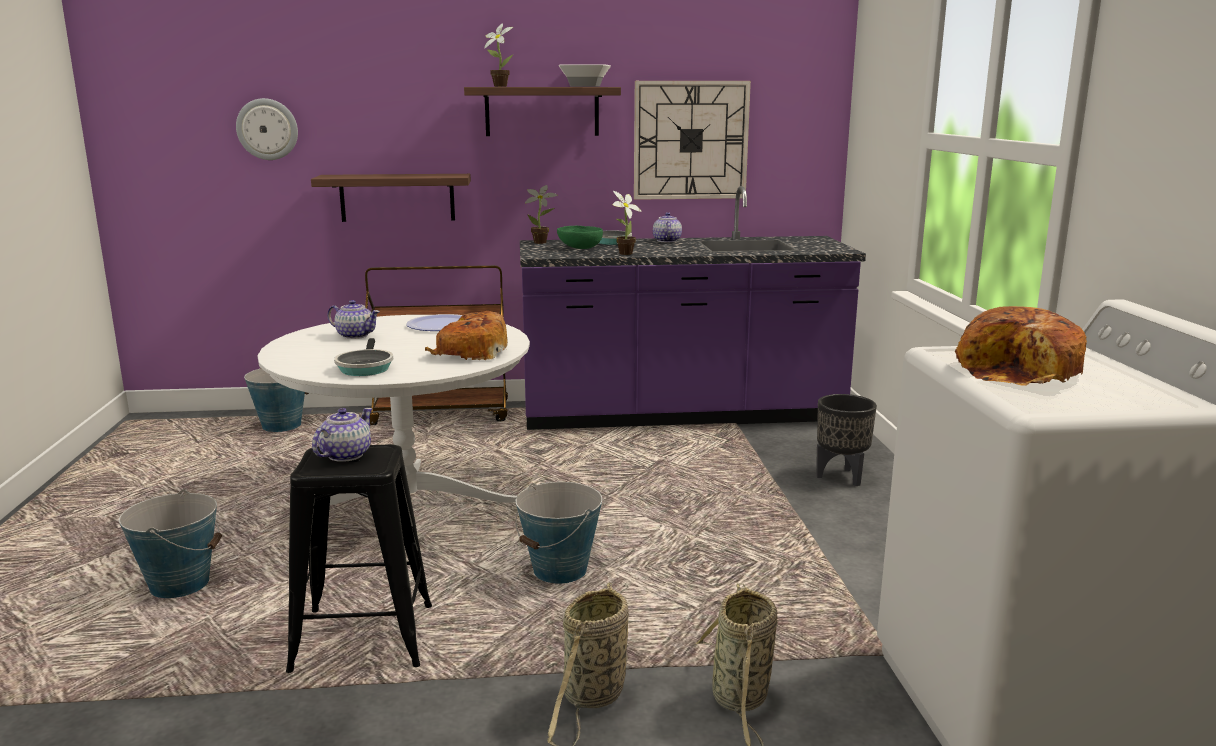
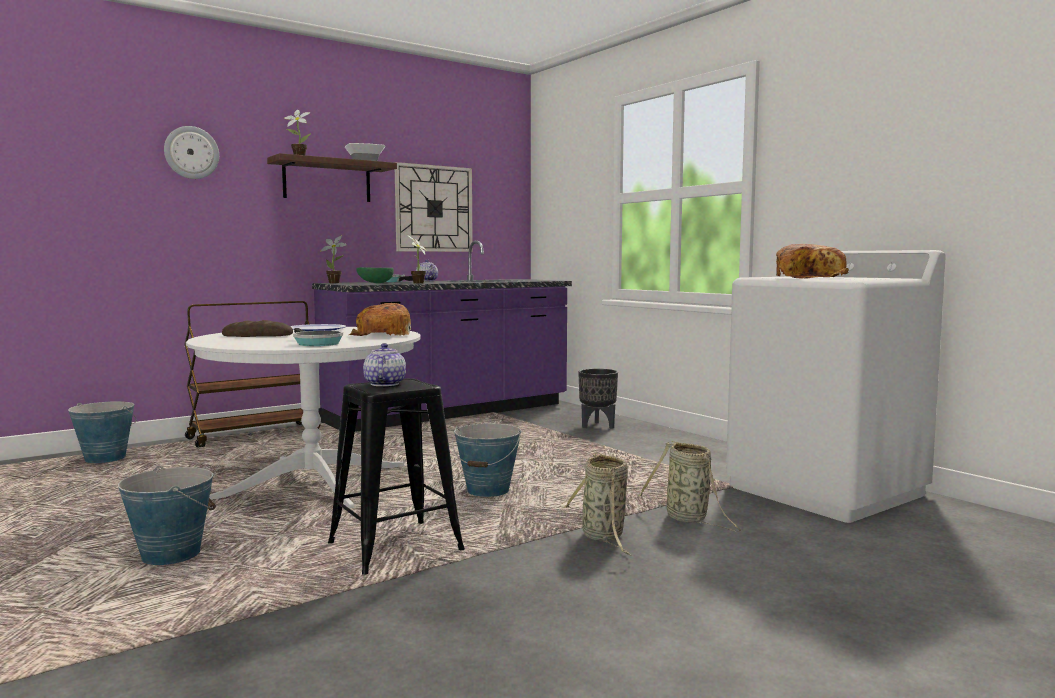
camera: 30 degrees left, 10 degrees down
(267, 129) = (81, 181): wall clock -> wall clock (191, 152)
(355, 335) = (257, 335): teapot -> bread
(397, 197) = (206, 246): shelf -> none

